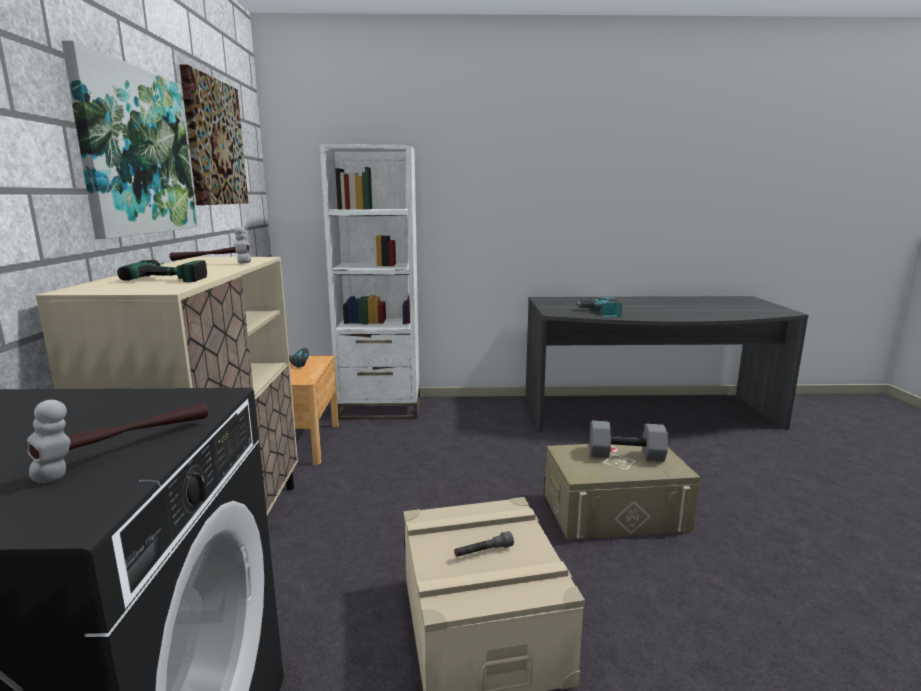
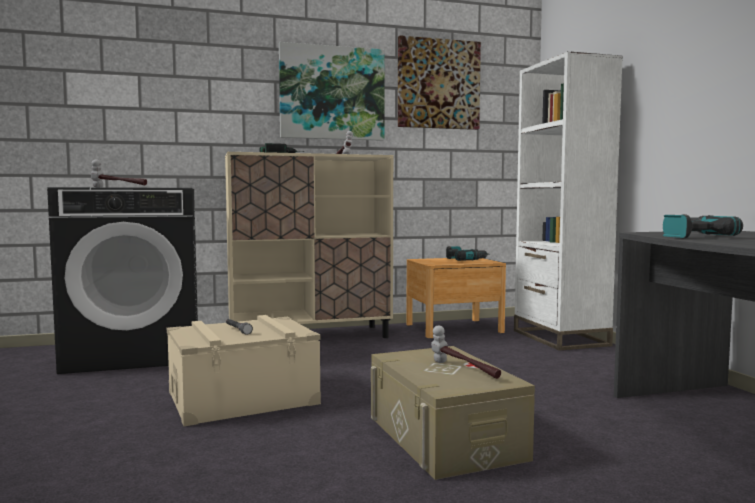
camera: 75 degrees right, 10 degrees down
(626, 455) = (463, 370): grey dumbbell -> hammer

